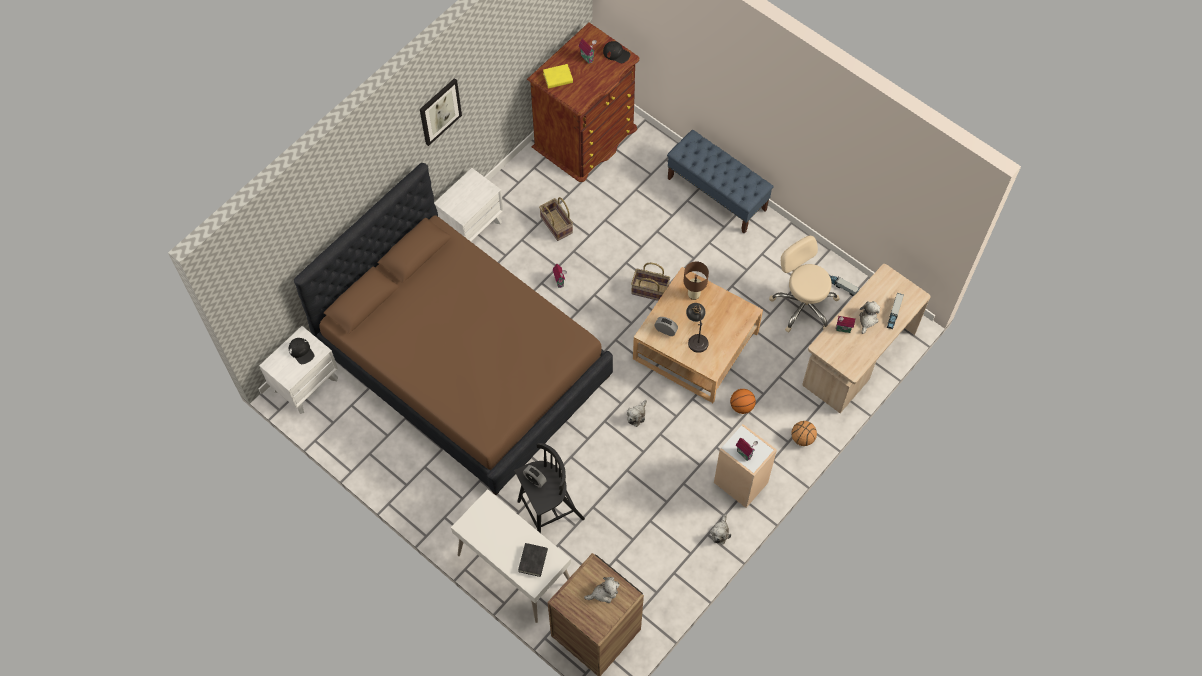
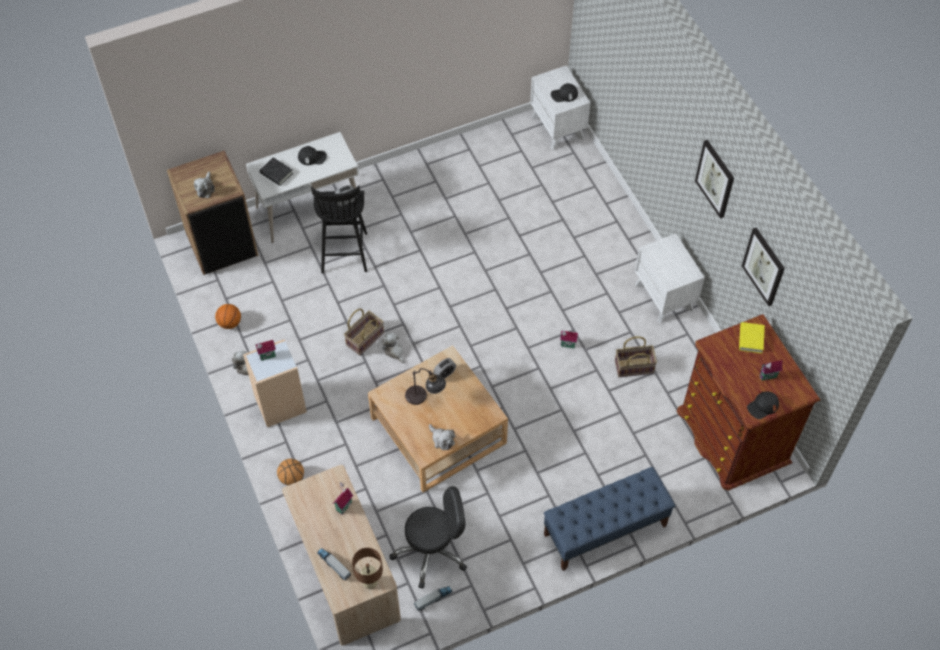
camera: 115 degrees right, 5 degrees down
(464, 362) = (520, 241): brown bed -> none
(496, 537) = (312, 157): none -> black cap
(505, 64) = (764, 266): none -> picture
(649, 291) = (519, 416): basket -> basket (364, 338)
(693, 294) = (470, 415): brown table lamp -> brown table lamp (370, 582)
(741, 406) = (354, 441): basketball -> basketball (230, 323)
(802, 303) = (433, 550): beige office chair -> black office chair
(867, 319) = (341, 535): plush toy -> plush toy (442, 439)

